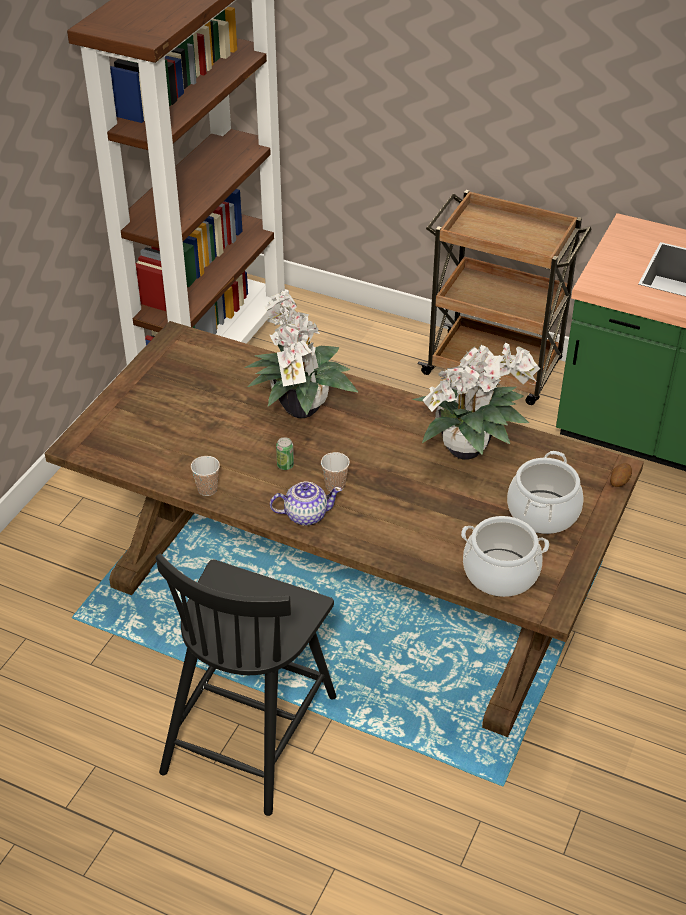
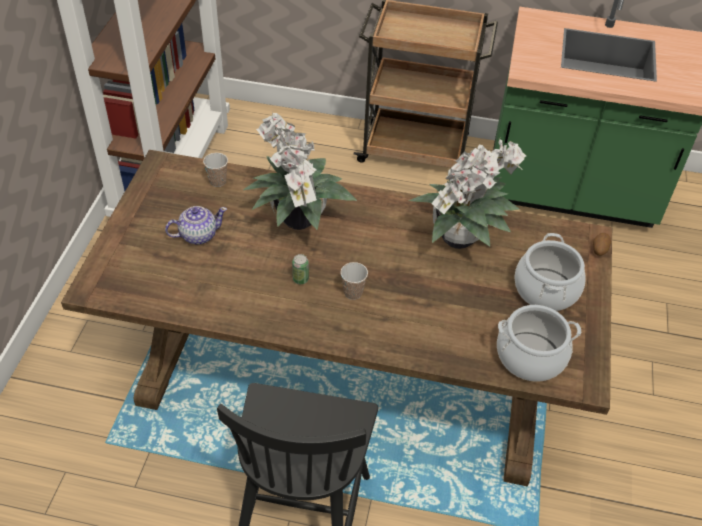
camera: 15 degrees left, 5 degrees up
(207, 489) = (233, 315): cup -> cup (218, 181)
(305, 515) = (334, 327): teapot -> teapot (198, 235)

